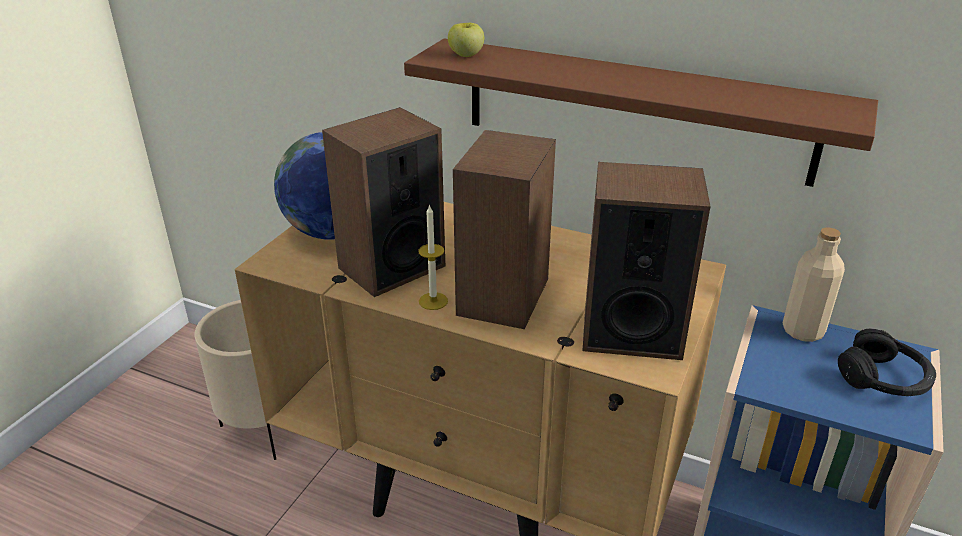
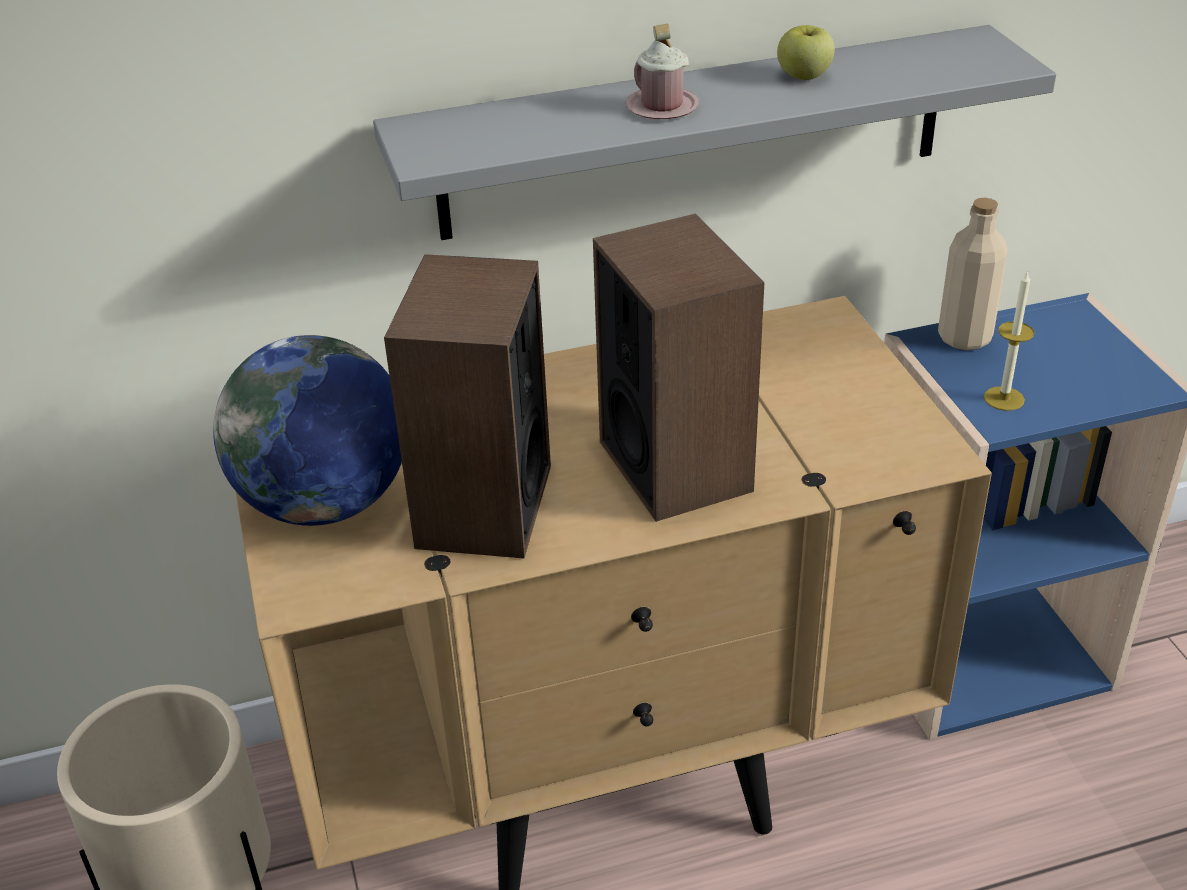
camera: 40 degrees left, 5 degrees up
(433, 301) = (603, 520): candle -> candle (1004, 398)
(466, 55) = (462, 136): apple -> apple (804, 76)
(585, 74) = (662, 107): none -> pink mug
(631, 331) = (862, 428): speaker -> none
(634, 110) = (694, 133): brown shelf -> grey shelf
(883, 379) = (1084, 350): black headphones -> none

